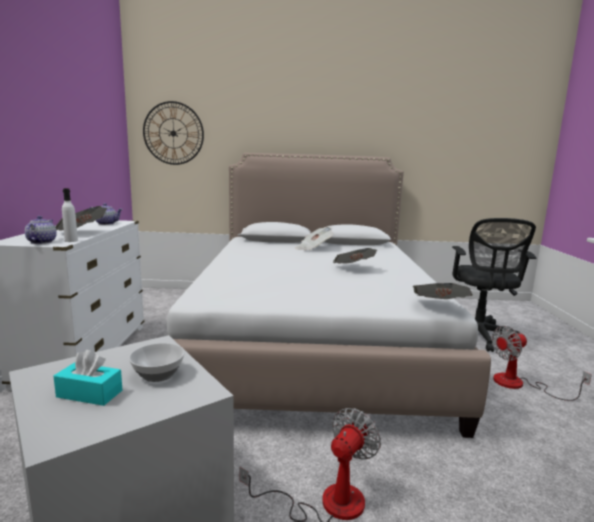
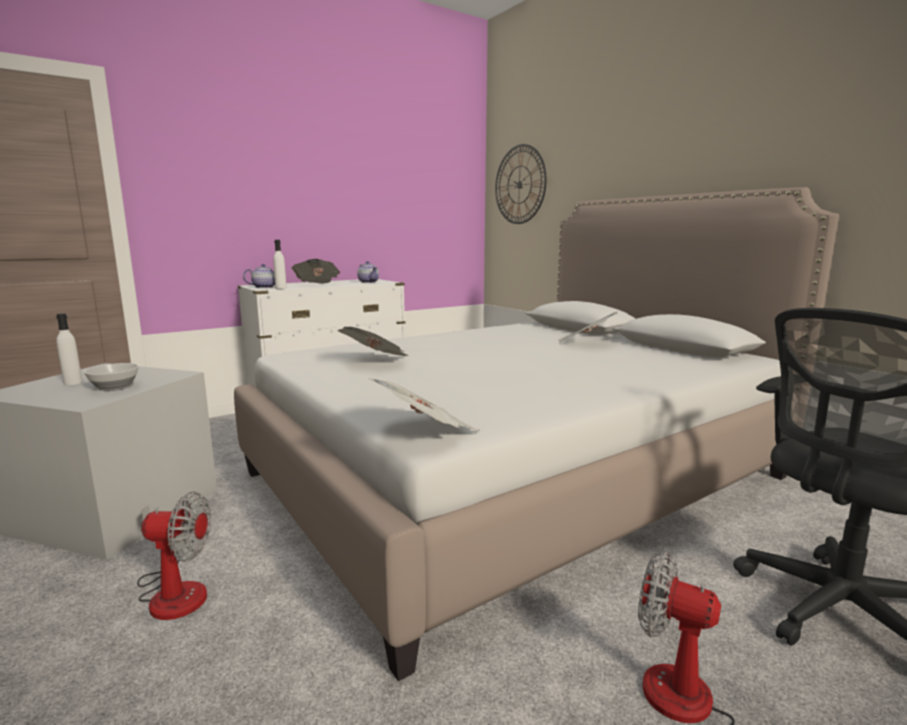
camera: 55 degrees right, 0 degrees up
(89, 394) = (73, 383): turquoise tissue box -> white bottle
(353, 268) = (529, 370): newspaper -> newspaper (376, 361)

